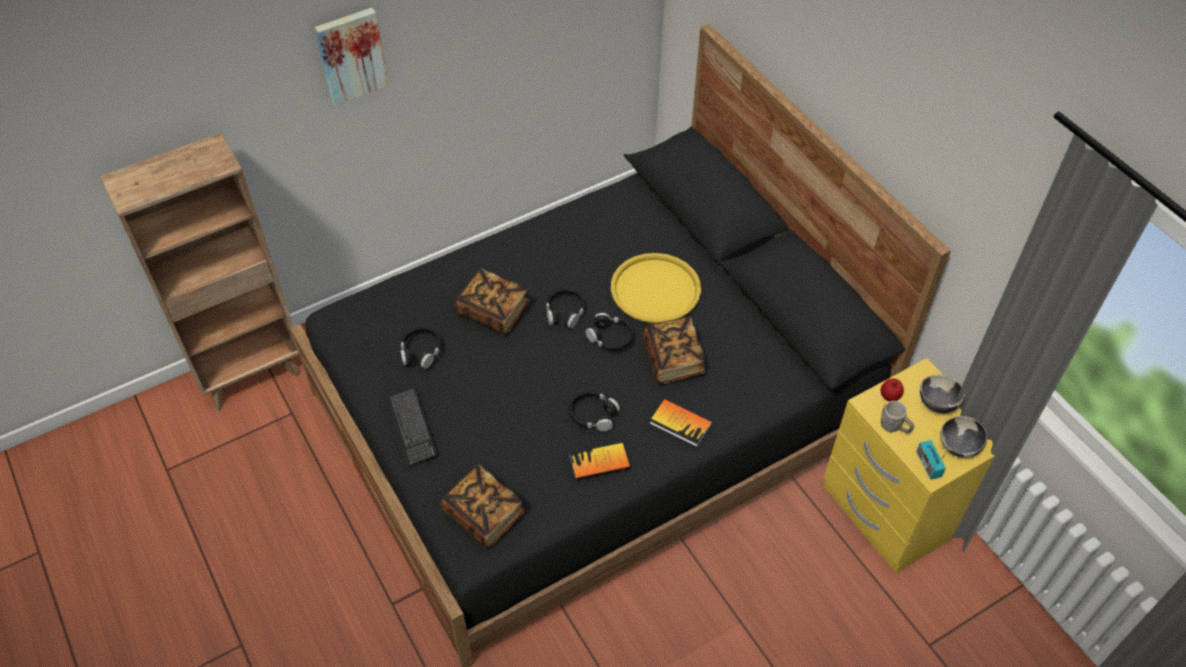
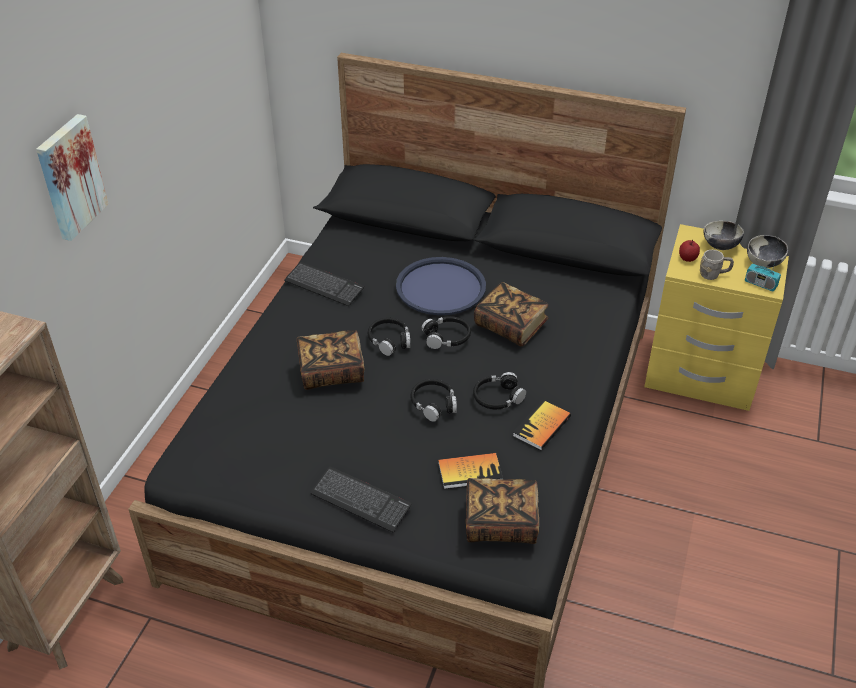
camera: 40 degrees left, 10 degrees down
(421, 351) = (302, 436): black headphones -> black headphones (434, 404)
(569, 232) = (324, 285): none -> keyboard
(655, 289) = (440, 287): yellow tray -> blue tray
(680, 423) = (567, 364): book -> book (470, 472)

